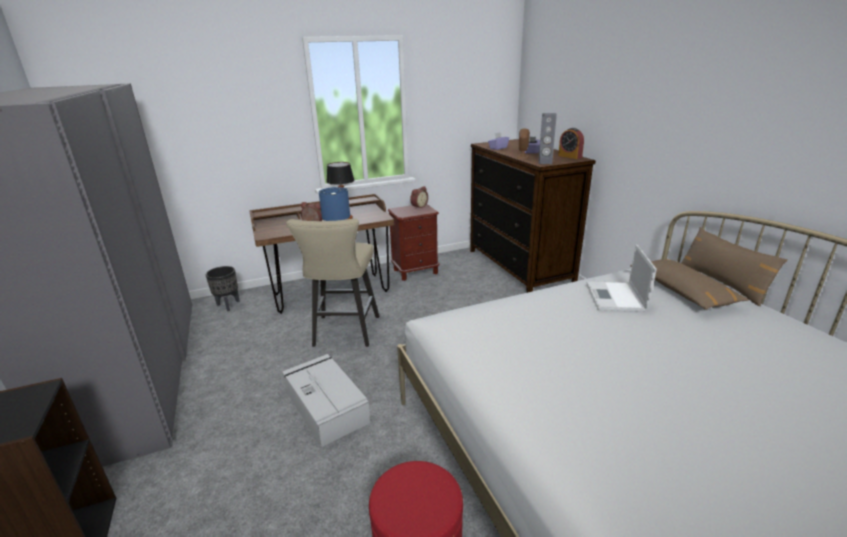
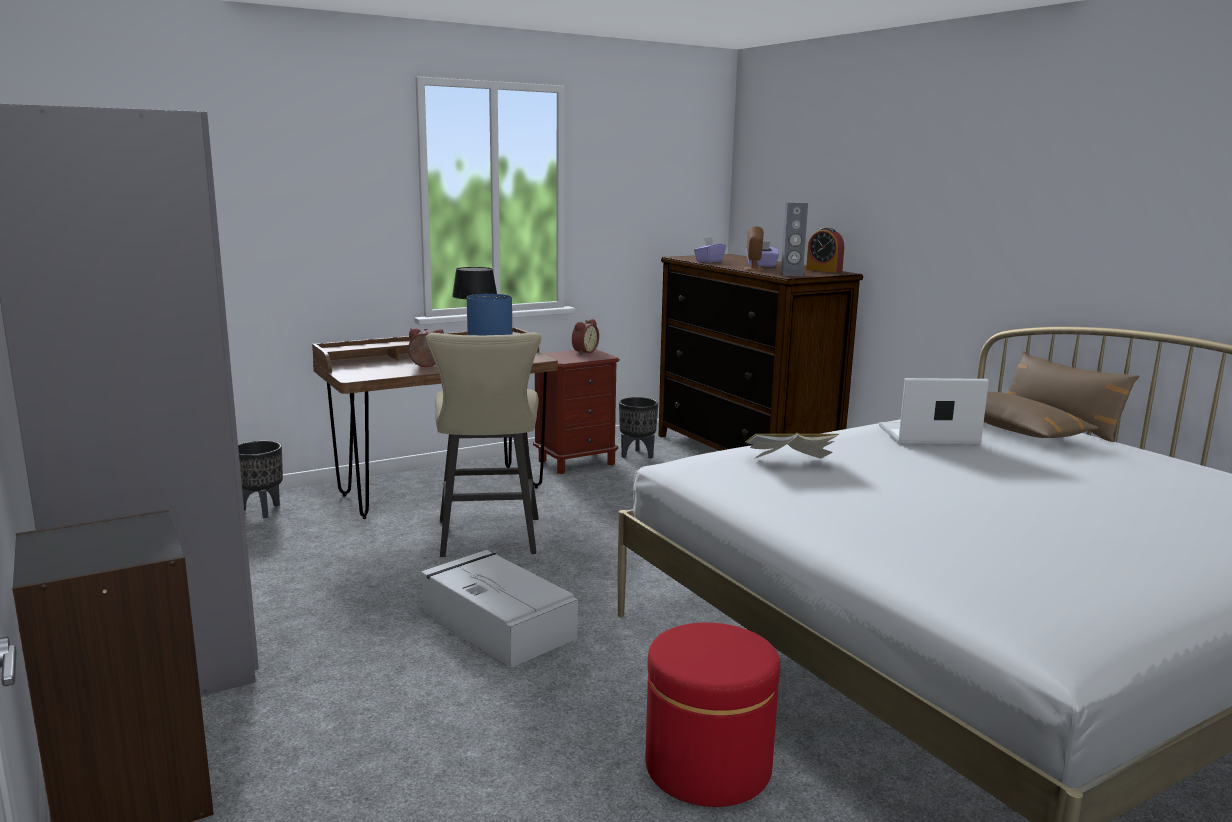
camera: 10 degrees left, 10 degrees down
(453, 266) = (637, 455): none -> black planter
(507, 327) = (790, 463): none -> book
(615, 297) = (926, 435): laptop -> laptop turned 90 degrees clockwise

